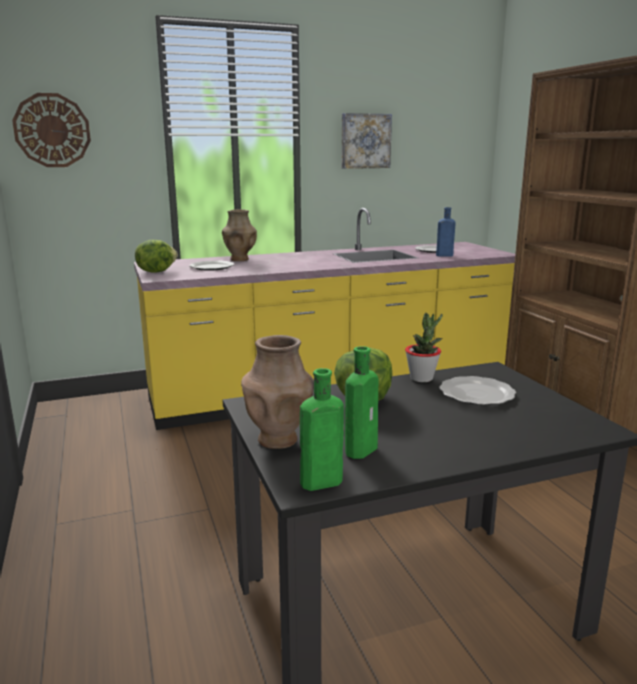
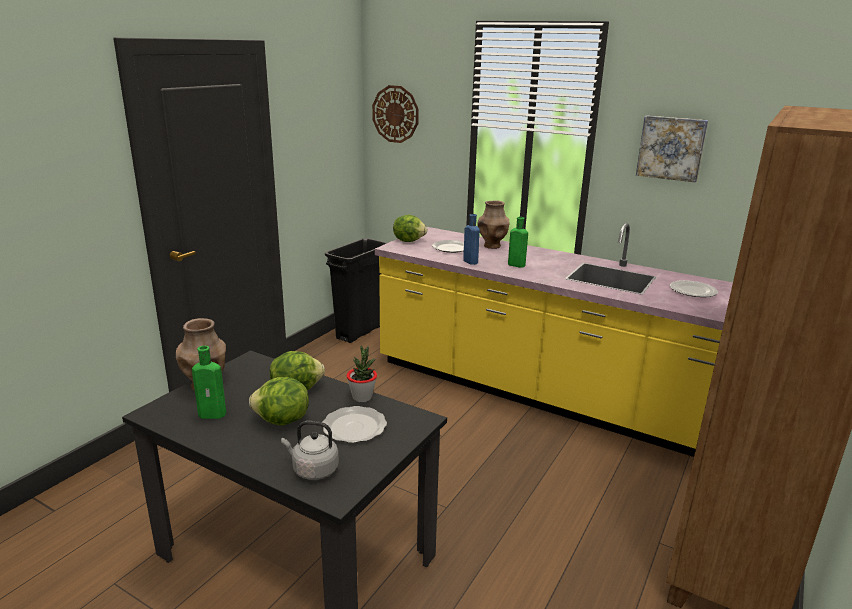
camera: 50 degrees right, 5 degrees up
(70, 421) = (359, 332): none -> black trash can
(318, 483) = (158, 416): green bottle -> green bottle (515, 265)
(425, 419) = (282, 421): none -> lettuce
(443, 255) = (677, 300): blue bottle -> blue bottle (469, 261)
(544, 428) = (313, 470): none -> grey kettle

